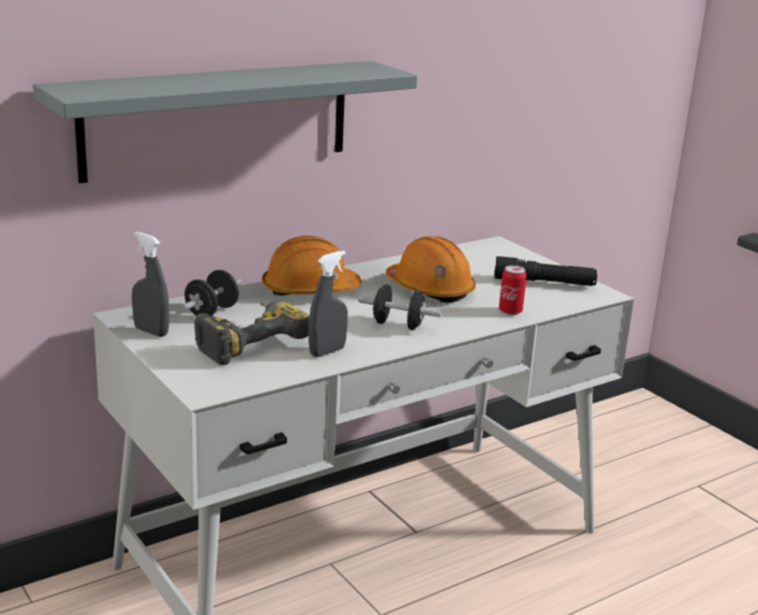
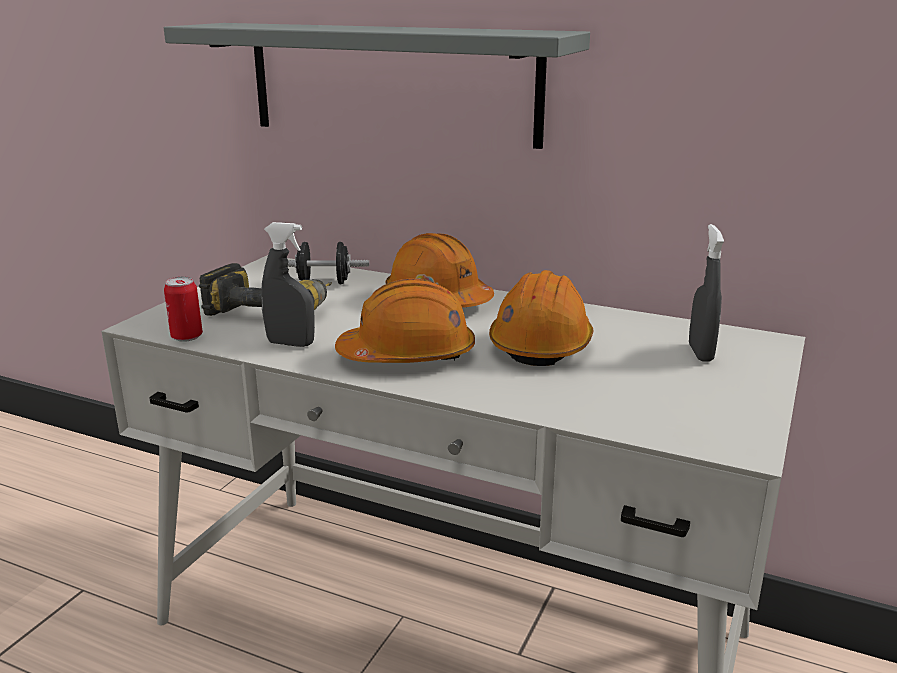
camera: 60 degrees right, 0 degrees up
(151, 332) = (251, 278): grey spray bottle -> grey spray bottle (700, 353)
(398, 325) = (408, 355): black dumbbell -> orange hard hat
(510, 311) = (554, 401): can -> can (186, 337)
(544, 282) = (698, 398): black flashlight -> none

